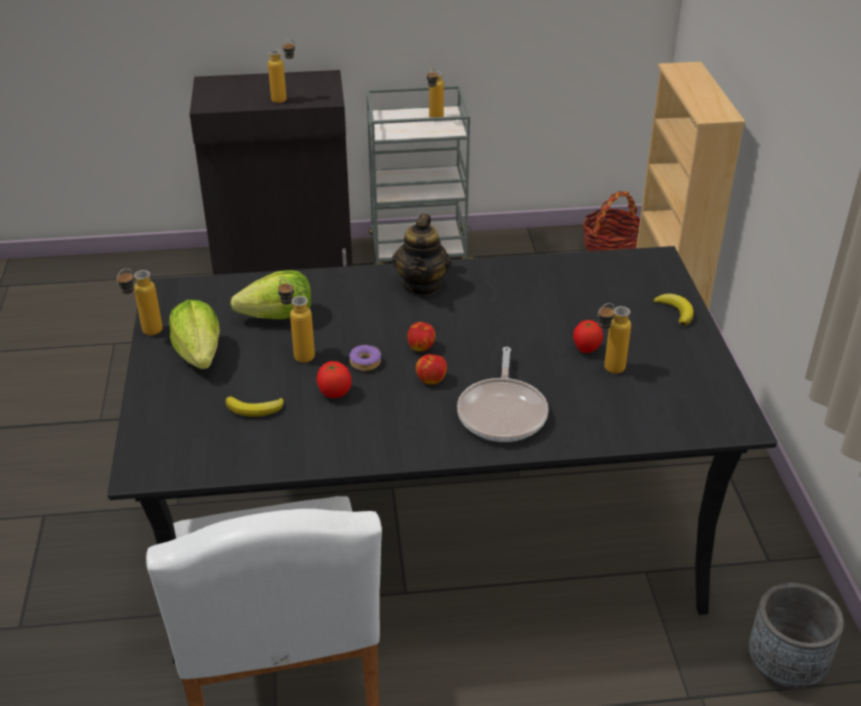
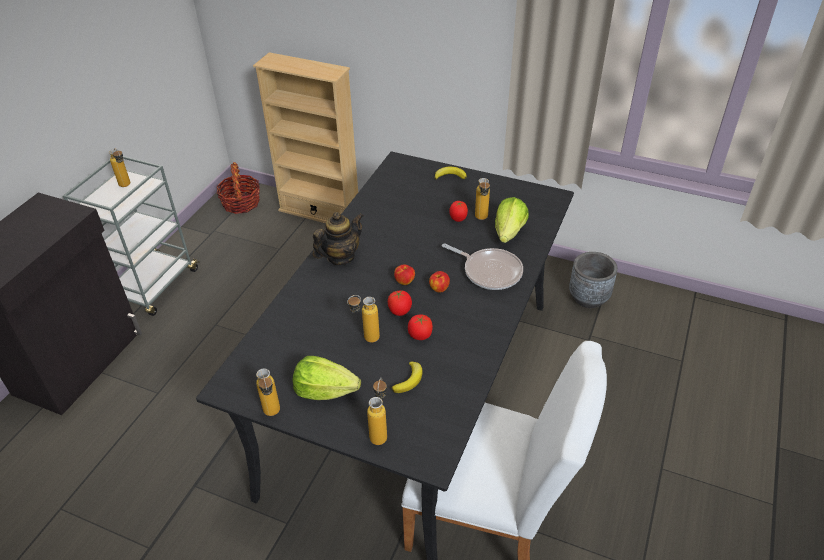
camera: 60 degrees left, 5 degrees up
(278, 317) = (316, 335): lettuce -> lettuce (509, 232)
(285, 99) = (46, 233): bottle -> bottle (380, 432)
(365, 362) = (400, 311): donut -> tomato
(422, 285) = (340, 257): teapot -> teapot turned 75 degrees counterclockwise

